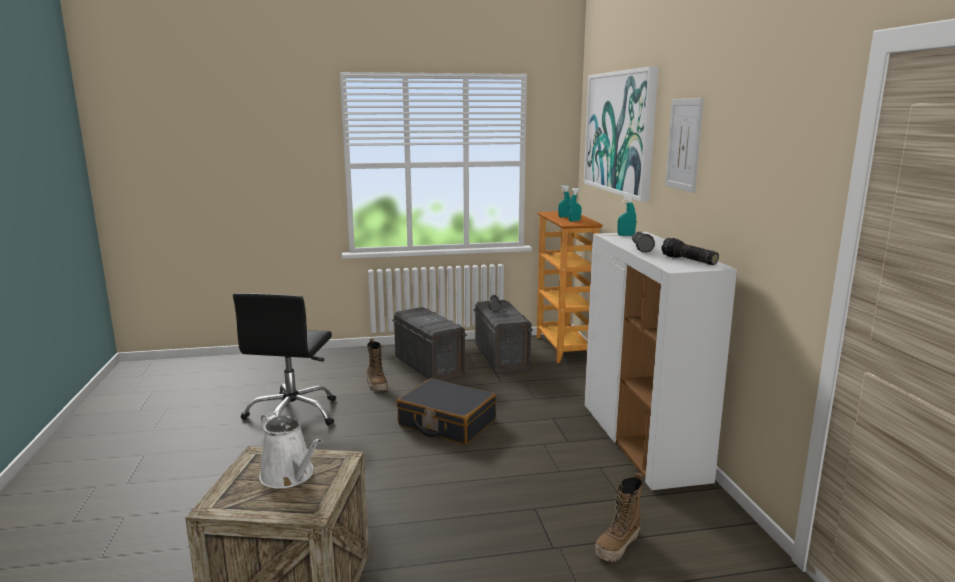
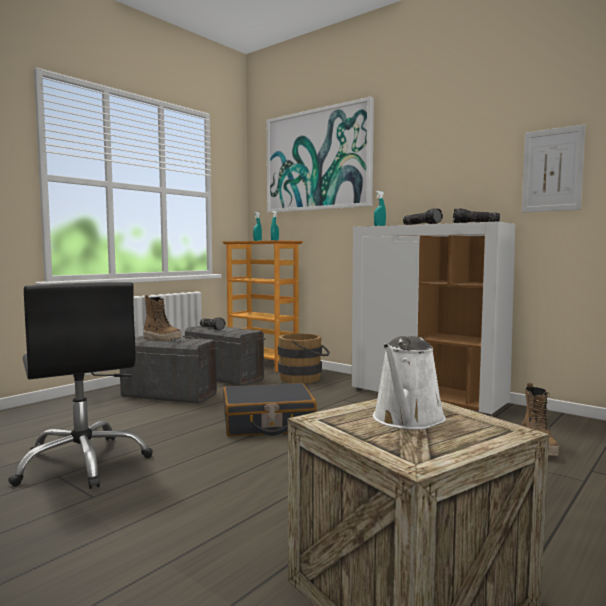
camera: 40 degrees left, 10 degrees down
(290, 476) = (407, 420): white watering can -> white watering can turned 105 degrees clockwise
(377, 385) = (140, 418): boot -> boot (162, 339)
(567, 379) = (304, 378): none -> brown bucket
(684, 144) = (419, 150): picture -> picture (552, 170)

